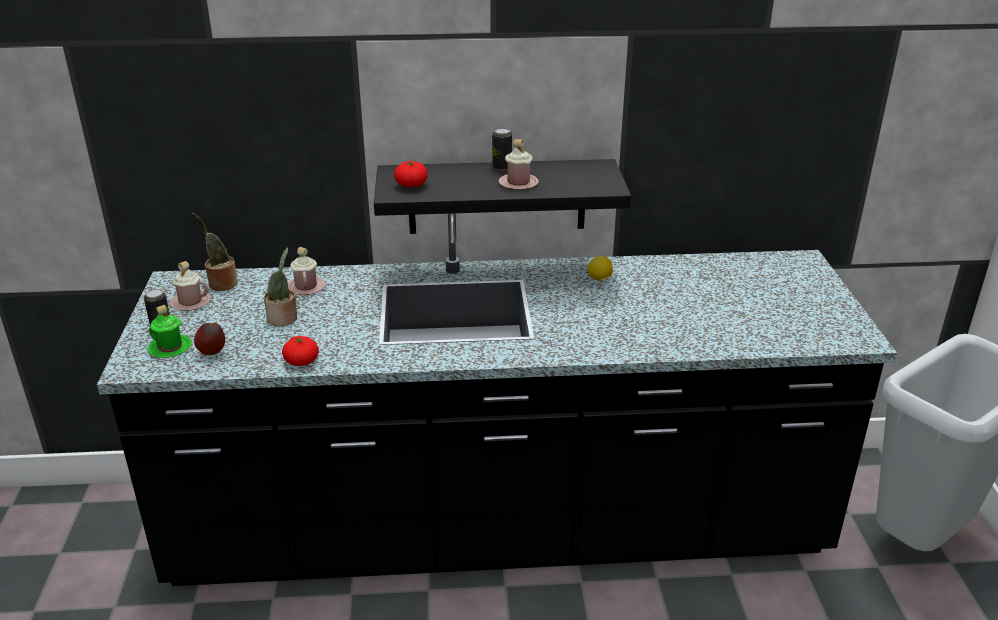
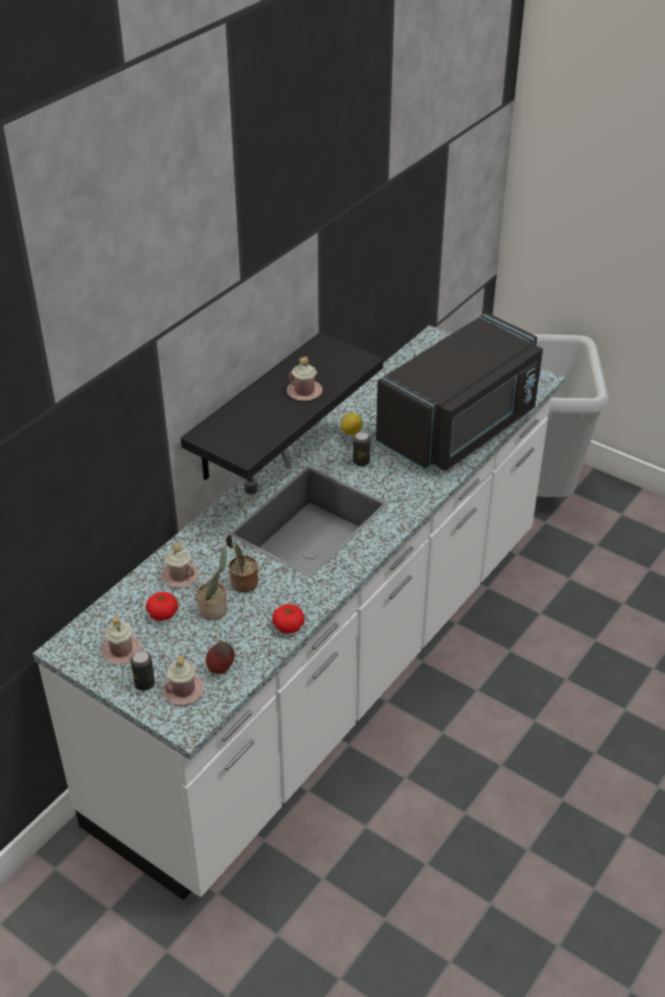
camera: 50 degrees left, 10 degrees up
(170, 348) = (183, 690): green mug -> pink mug
(221, 283) = (111, 620): potted plant -> potted plant (242, 584)
(411, 185) = (242, 439): tomato -> tomato (163, 614)
(499, 530) = (332, 671): black counter -> white counter
(502, 167) = (267, 384): can -> can (361, 462)
(703, 329) = (460, 428): none -> black microwave

